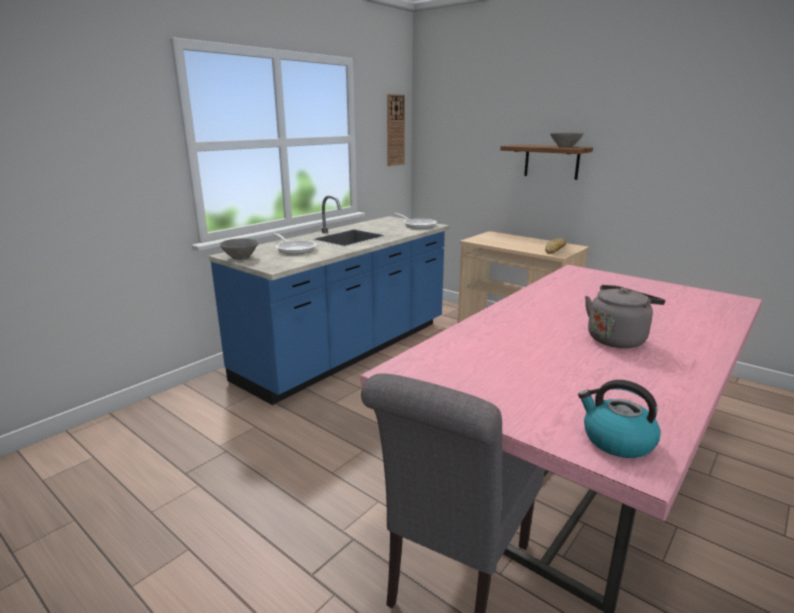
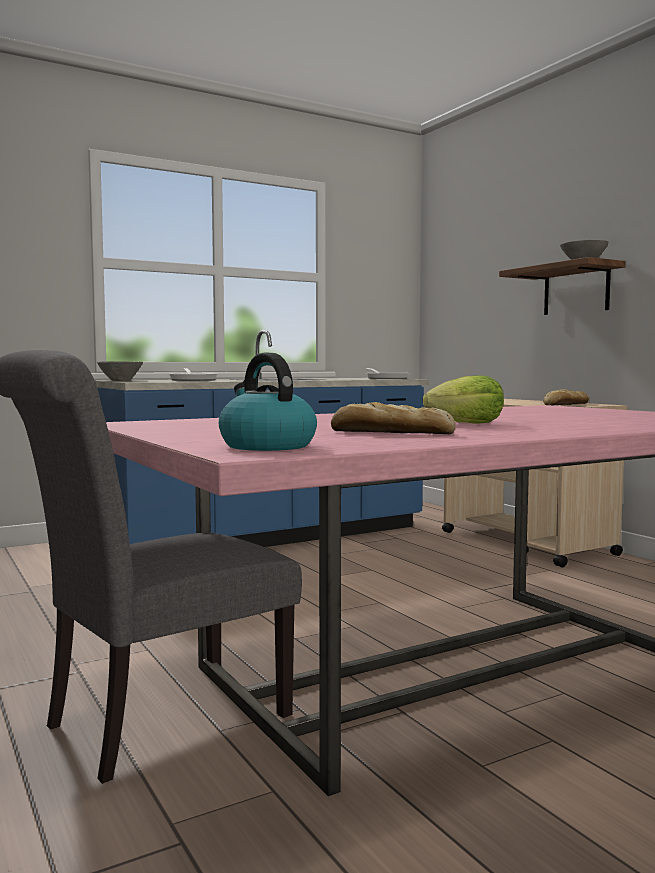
camera: 20 degrees right, 15 degrees down
(395, 130) = (391, 274): wall clock -> none
(617, 339) = (466, 424): grey kettle -> lettuce
(620, 379) = (389, 433): none -> bread

